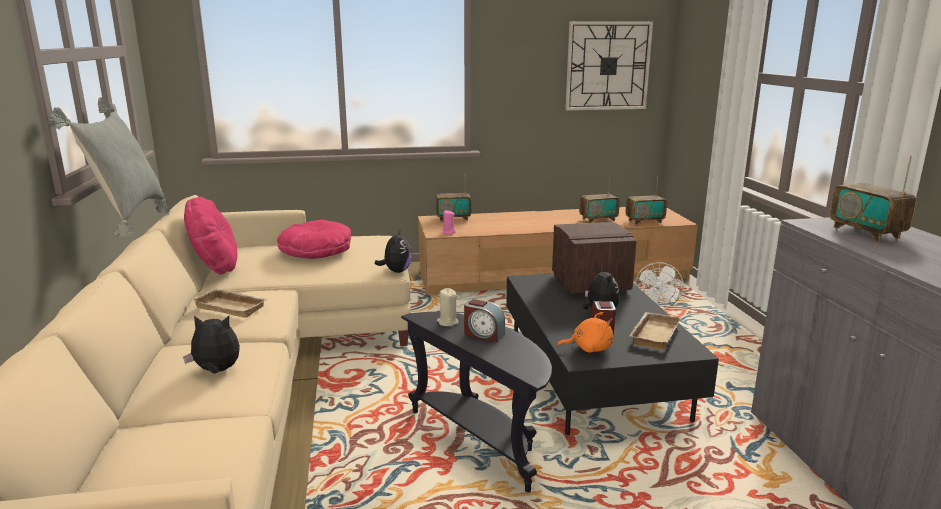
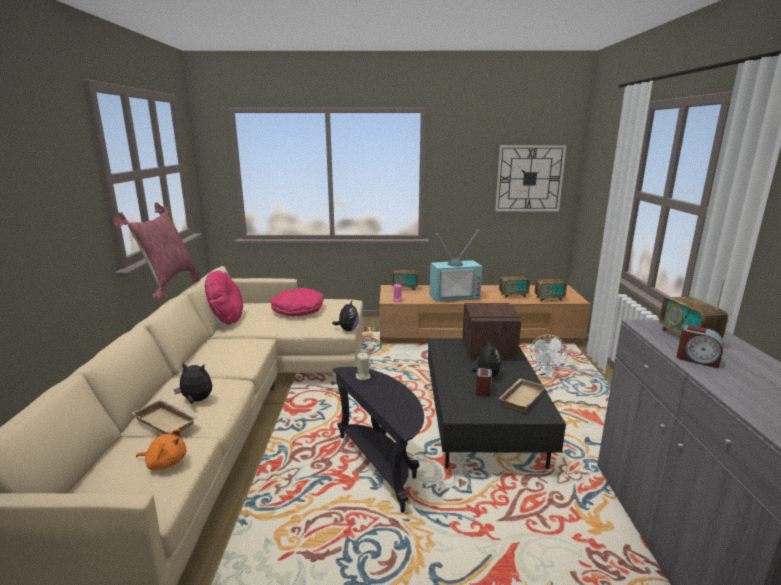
camera: 10 degrees right, 0 degrees up
(126, 229) = (167, 291): grey pillow -> red pillow
(233, 307) = (226, 351): beige tray -> beige tray (168, 421)
(483, 334) = (384, 389): alarm clock -> alarm clock (697, 360)
(522, 224) = (454, 295): none -> television
(589, 348) = (466, 405): orange plush toy -> orange plush toy (165, 462)

